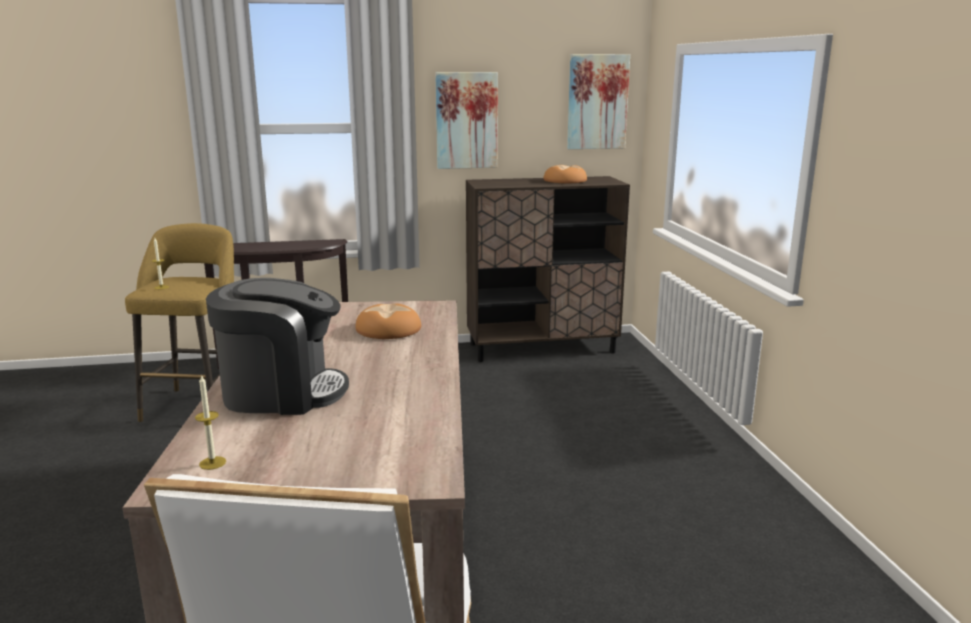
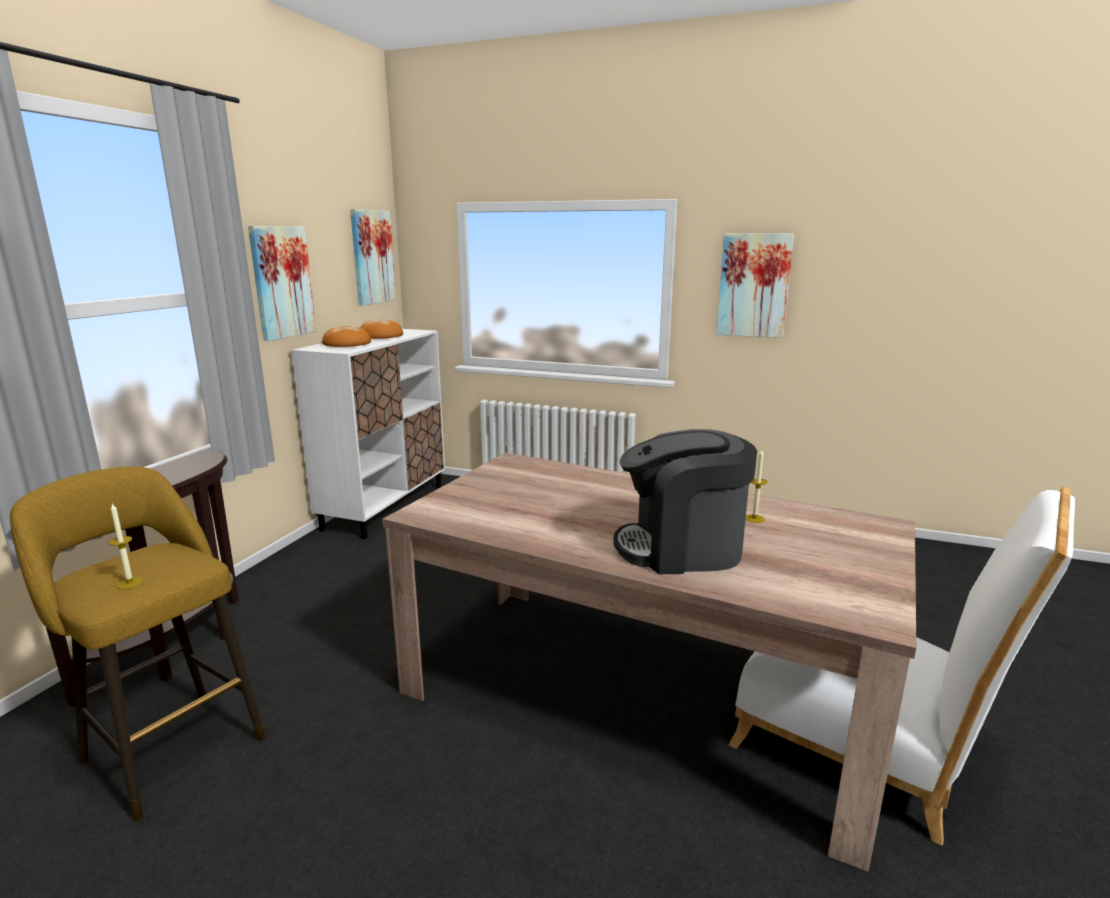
camera: 60 degrees left, 0 degrees up
(212, 463) = (832, 596): candle -> candle (754, 518)
(282, 392) = (681, 549): coffee machine -> coffee machine turned 120 degrees counterclockwise
(389, 329) = (554, 486): bread -> bread (347, 343)
(542, 348) = (385, 506): brown cabinet -> white cabinet
(890, 173) = (754, 285): none -> picture

